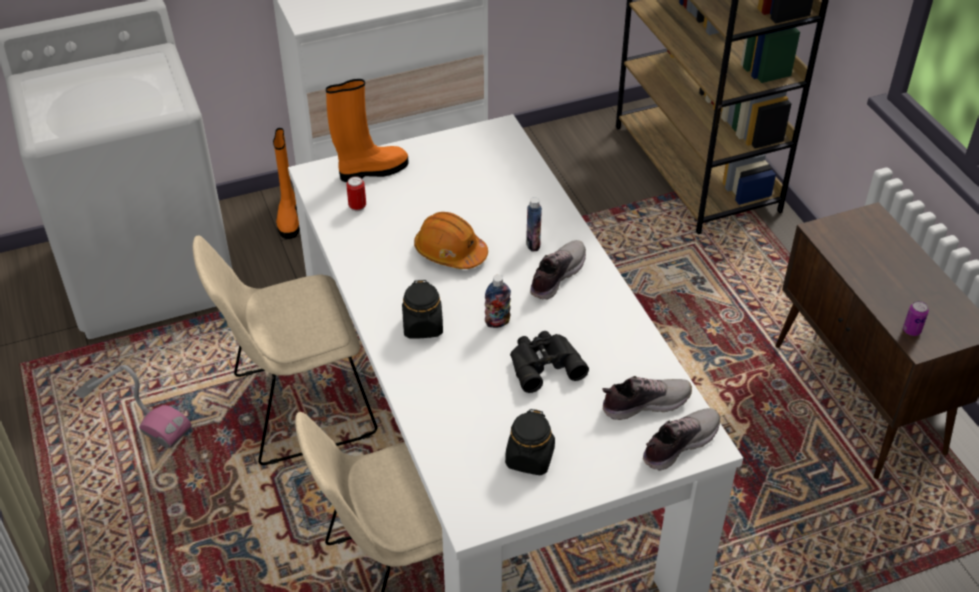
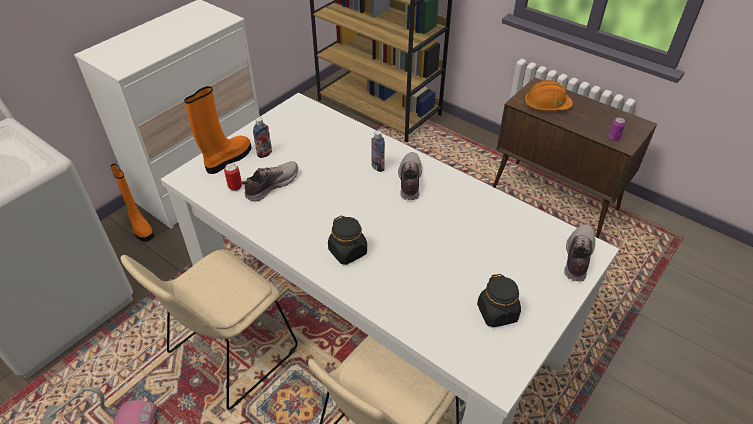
camera: 30 degrees left, 0 degrees up
(450, 252) = (326, 193): orange hard hat -> orange hard hat (546, 105)
(497, 322) = (397, 227): bottle -> bottle (264, 153)
(543, 364) = (450, 242): black binoculars -> none
(644, 403) = (533, 240): shoe -> shoe (271, 185)

